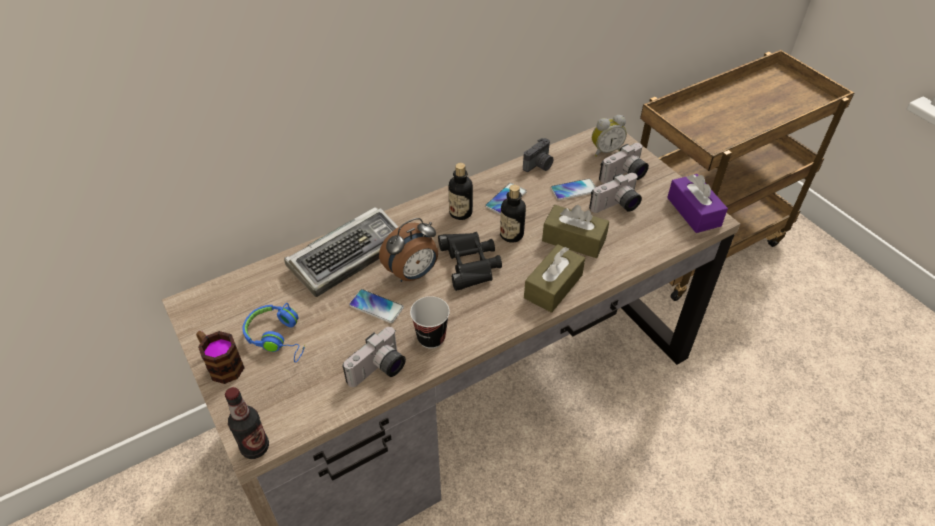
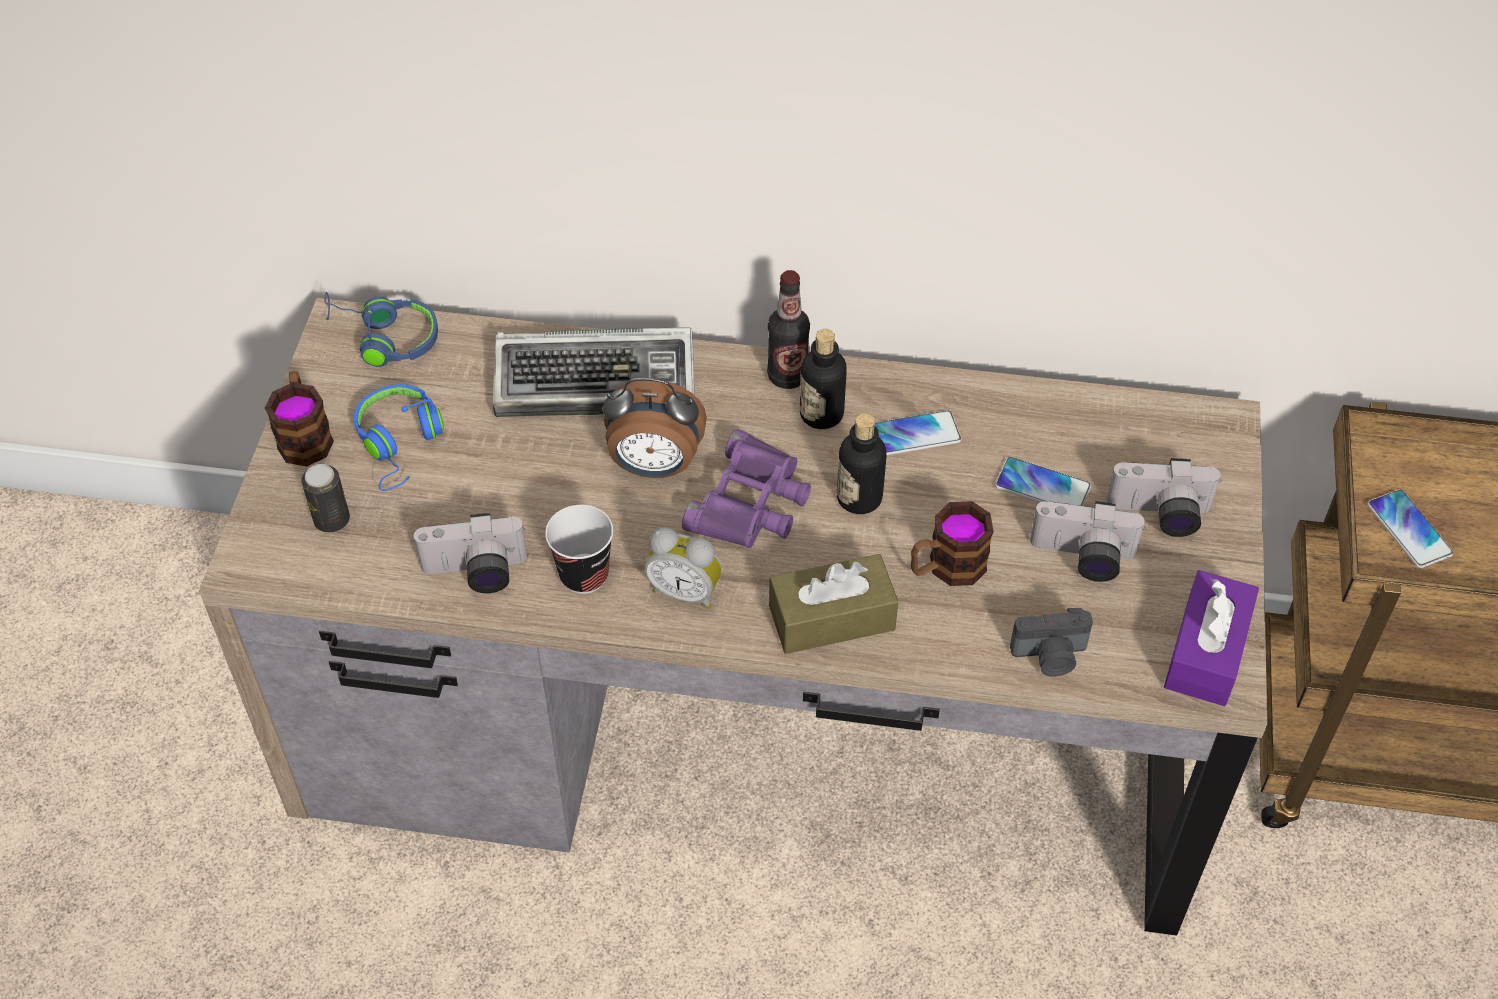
camera: 40 degrees right, 5 degrees up
(219, 297) = (383, 338): none -> blue headphones
(255, 447) = (247, 568): bottle -> bottle (787, 376)
(278, 394) = (332, 520): none -> can
(376, 306) = (559, 482): phone -> phone (1409, 530)
(470, 263) = (751, 502): black binoculars -> purple binoculars
(539, 165) = (1034, 409): camera -> camera (1050, 656)
(573, 240) = (946, 568): brown tissue box -> mug
(605, 150) = (1179, 451): alarm clock -> alarm clock (685, 591)

